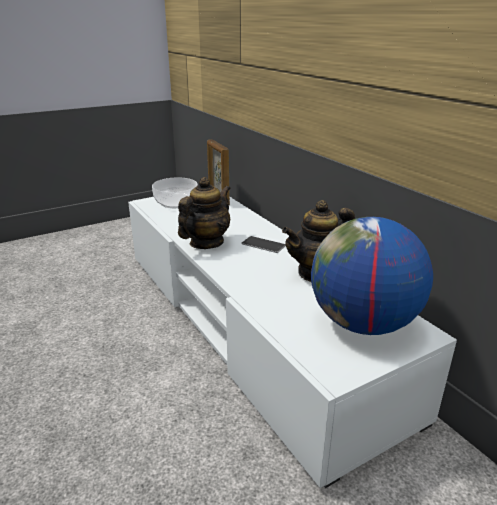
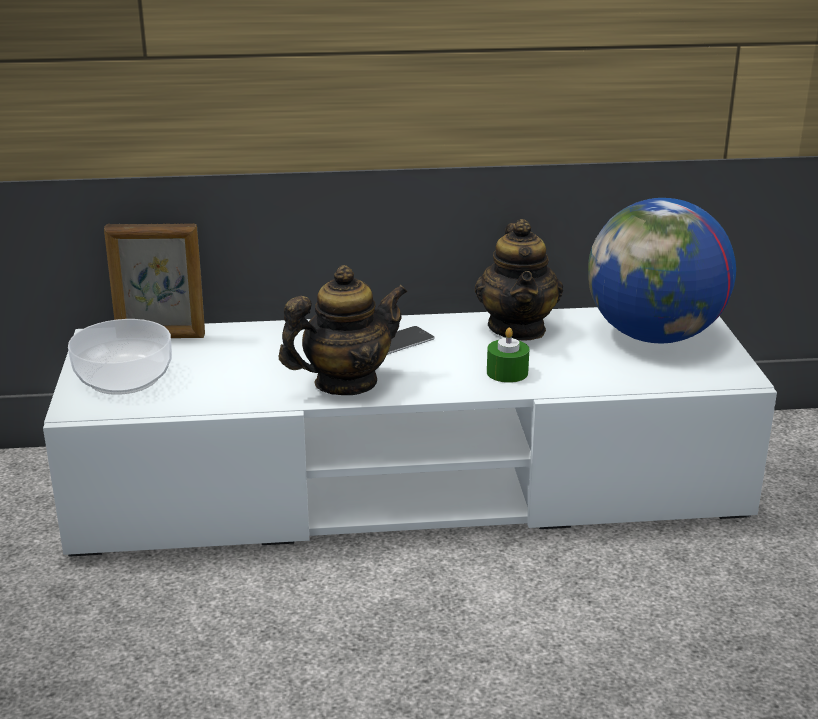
camera: 65 degrees left, 0 degrees up
(206, 243) = (345, 383): teapot -> teapot turned 90 degrees clockwise
(255, 281) = (507, 372): none -> green candle

